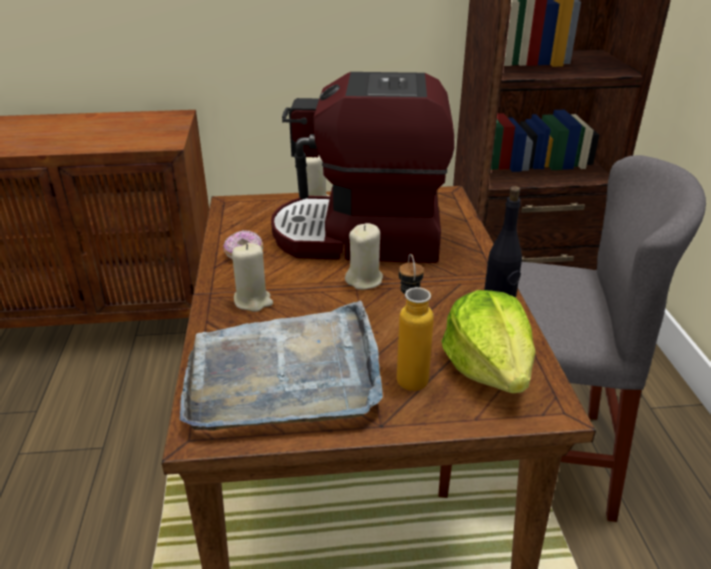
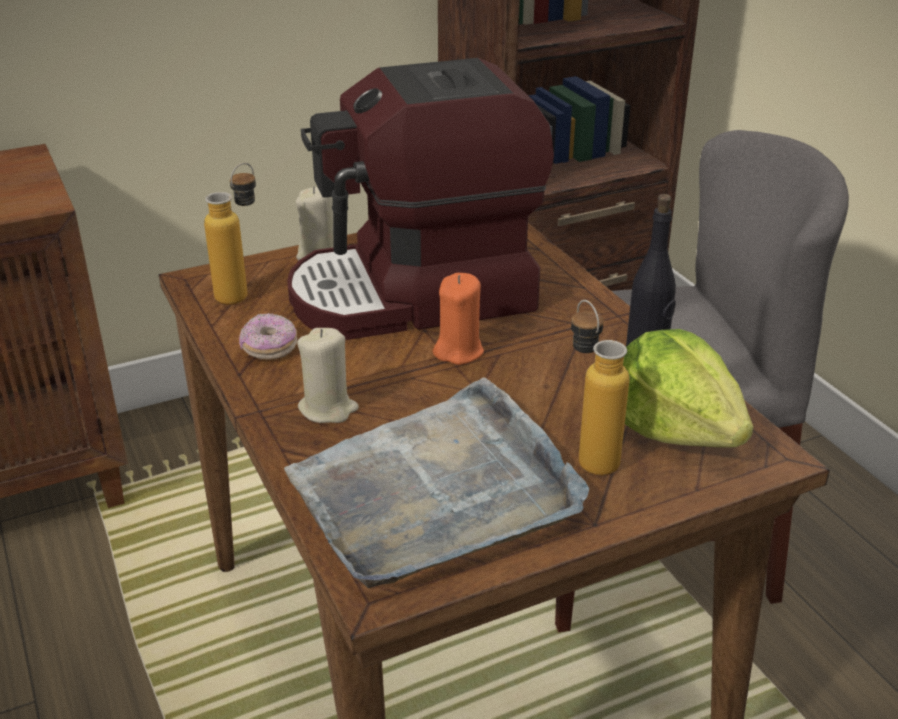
camera: 20 degrees left, 0 degrees up
(252, 216) = (242, 292): none -> bottle
(364, 280) = (458, 351): beige candle -> orange candle

